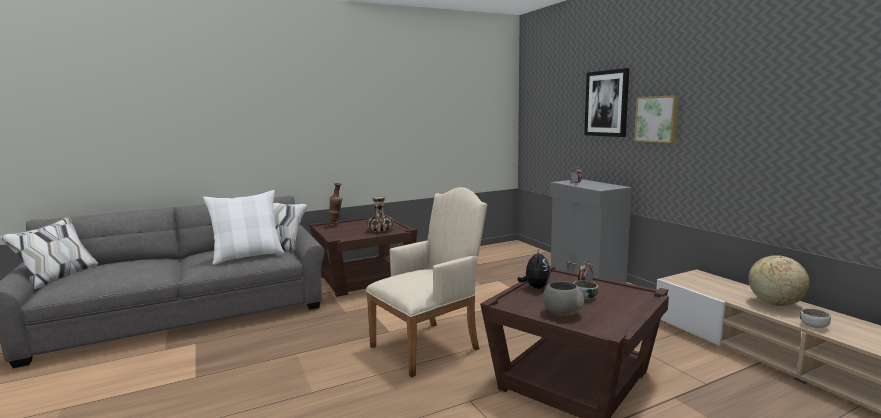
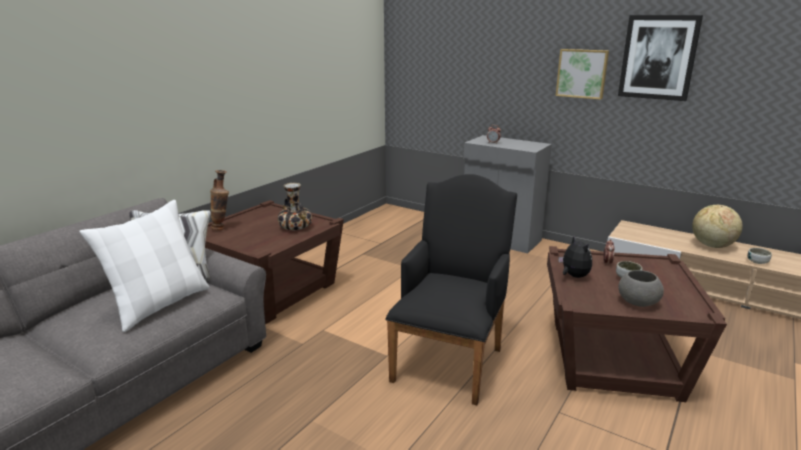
camera: 30 degrees left, 10 degrees up
(430, 345) = (450, 360): beige armchair -> black armchair
(606, 103) = (517, 53): picture -> picture (658, 57)

